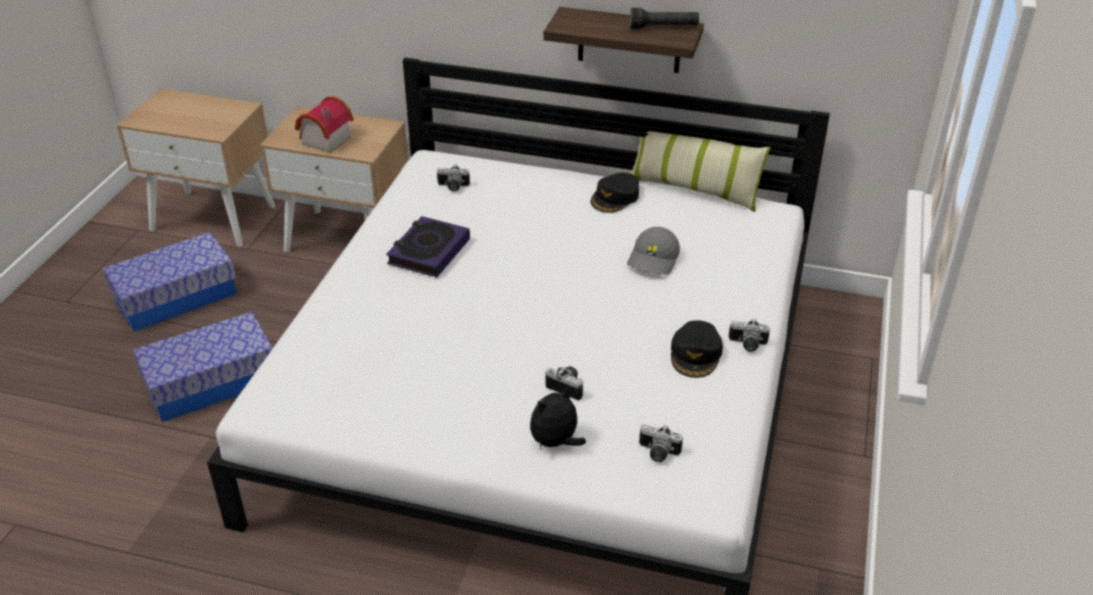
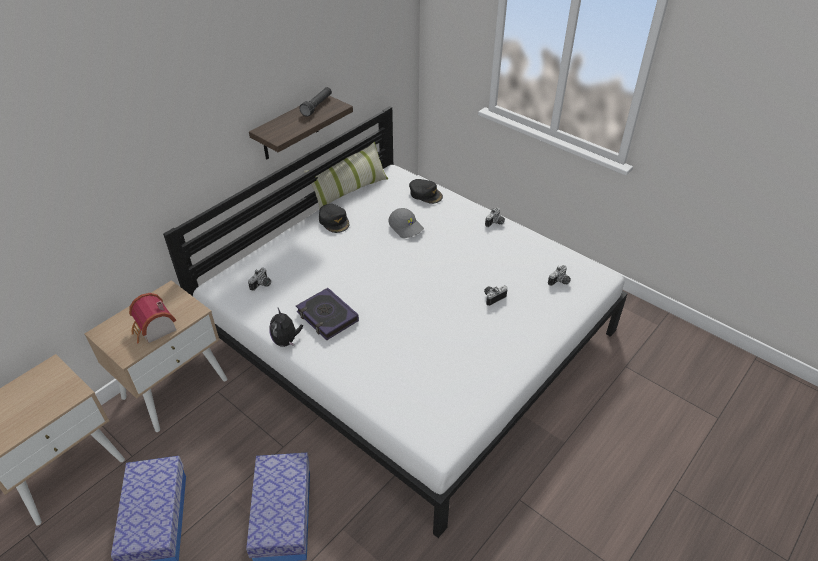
camera: 65 degrees left, 5 degrees up
(555, 442) = (535, 316): plush toy -> plush toy (286, 341)
(696, 354) = (493, 242): black cap -> black cap (425, 194)

